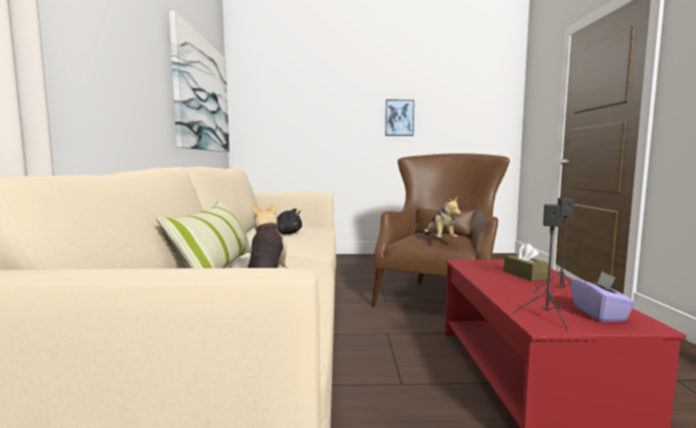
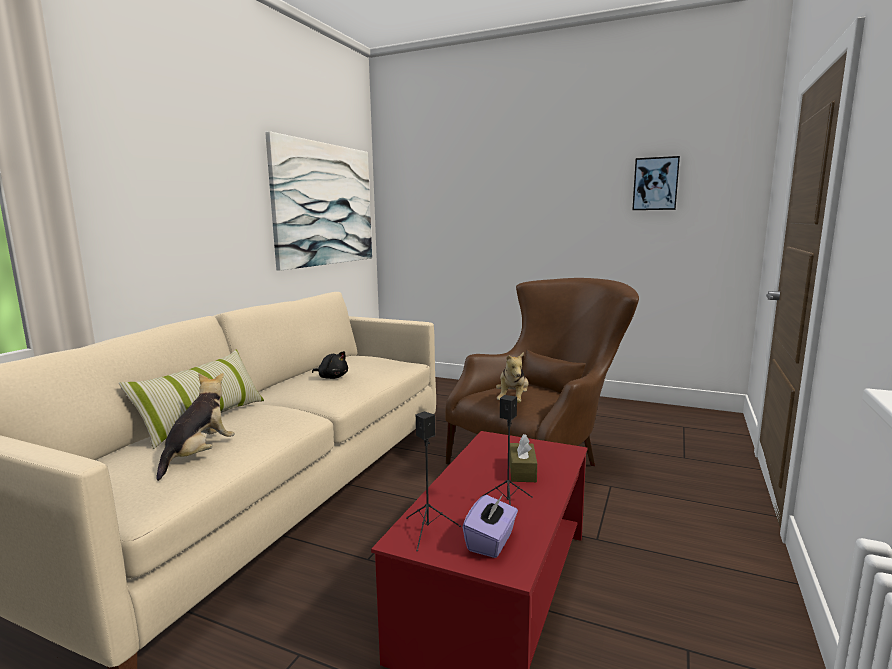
camera: 25 degrees right, 5 degrees up
(399, 118) = (573, 214): picture -> picture (655, 184)

